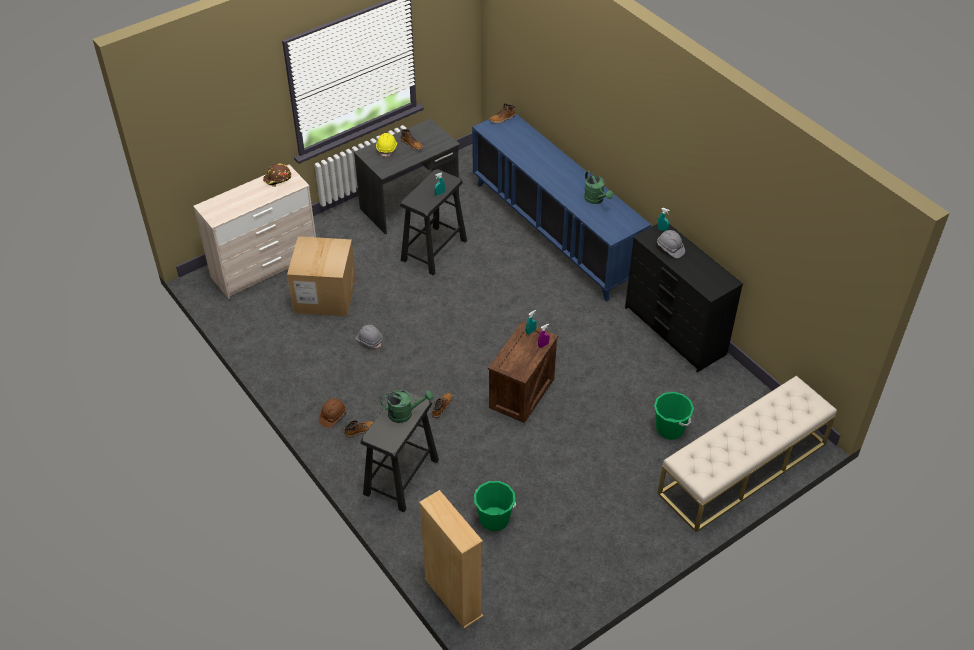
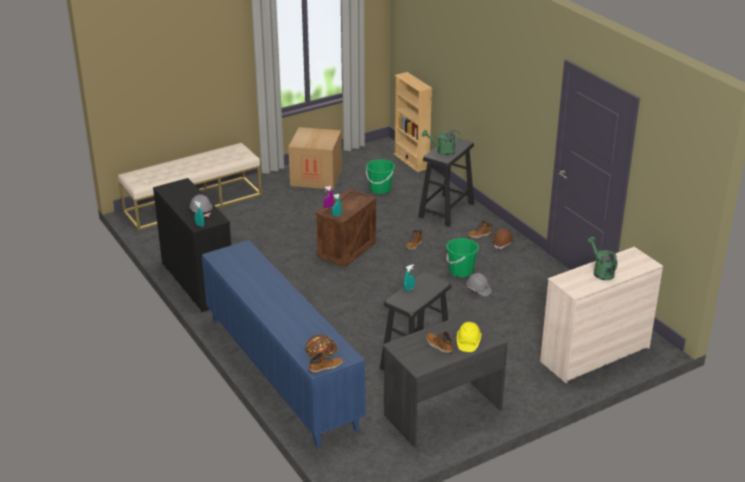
camera: 175 degrees left, 15 degrees down
(277, 179) = (583, 285): brown hard hat -> brown hard hat (321, 350)
(325, 295) = (526, 326): cardboard box -> cardboard box (316, 177)
(596, 200) = (246, 276): green watering can -> green watering can (601, 272)
(670, 429) = (235, 224): green bucket -> green bucket (461, 271)

